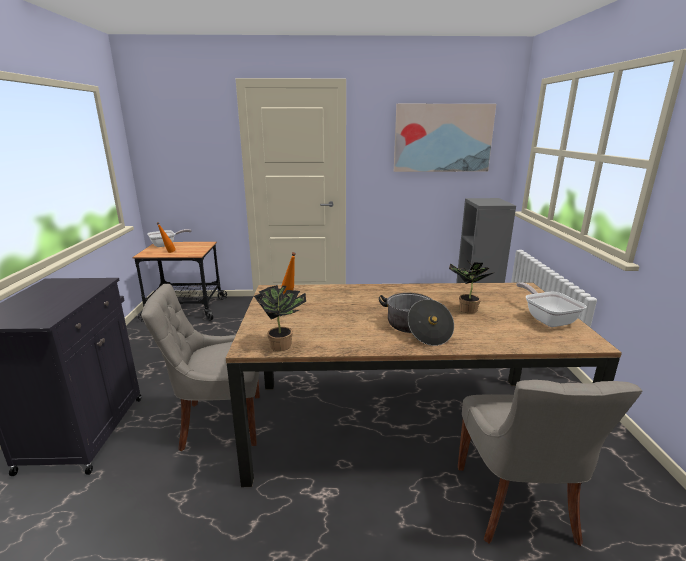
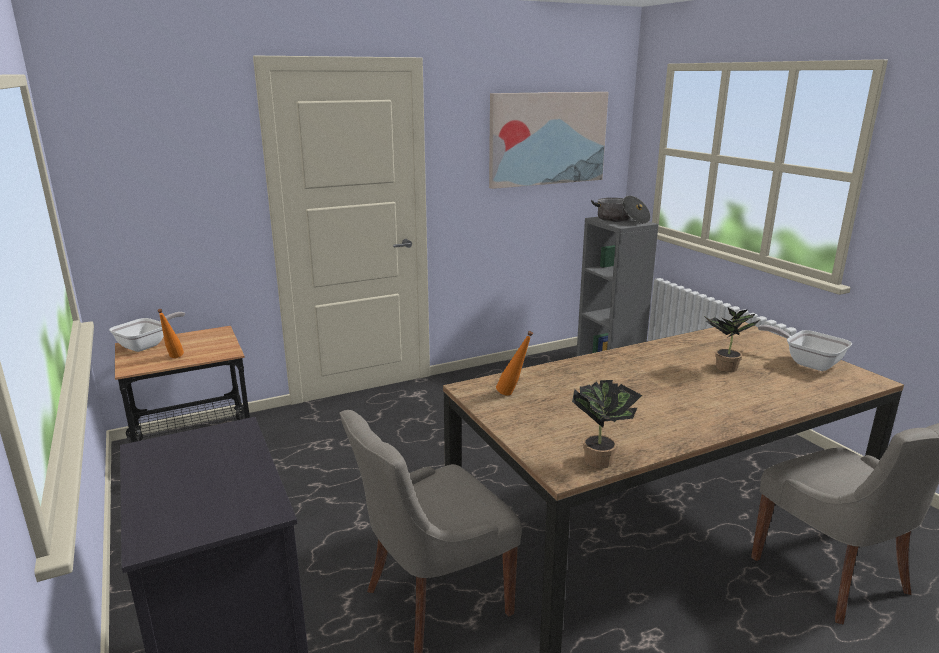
camera: 25 degrees left, 0 degrees up
(416, 329) = (708, 403): cooking pot -> cooking pot (621, 220)

